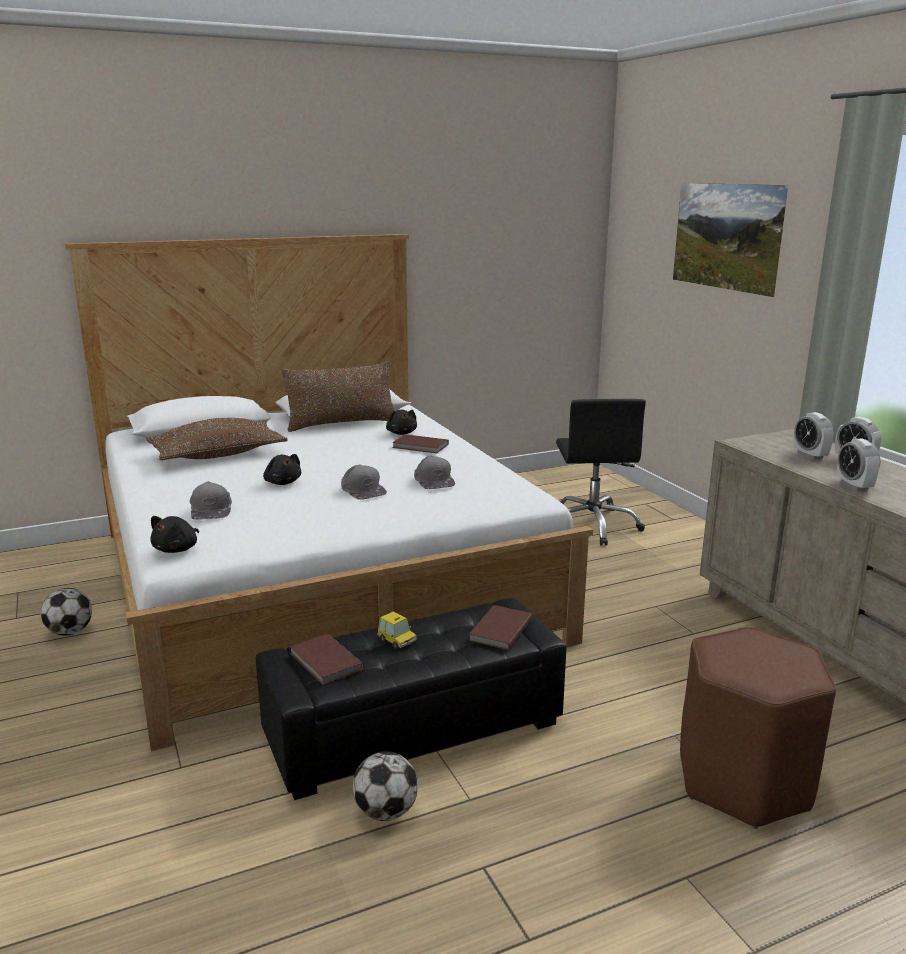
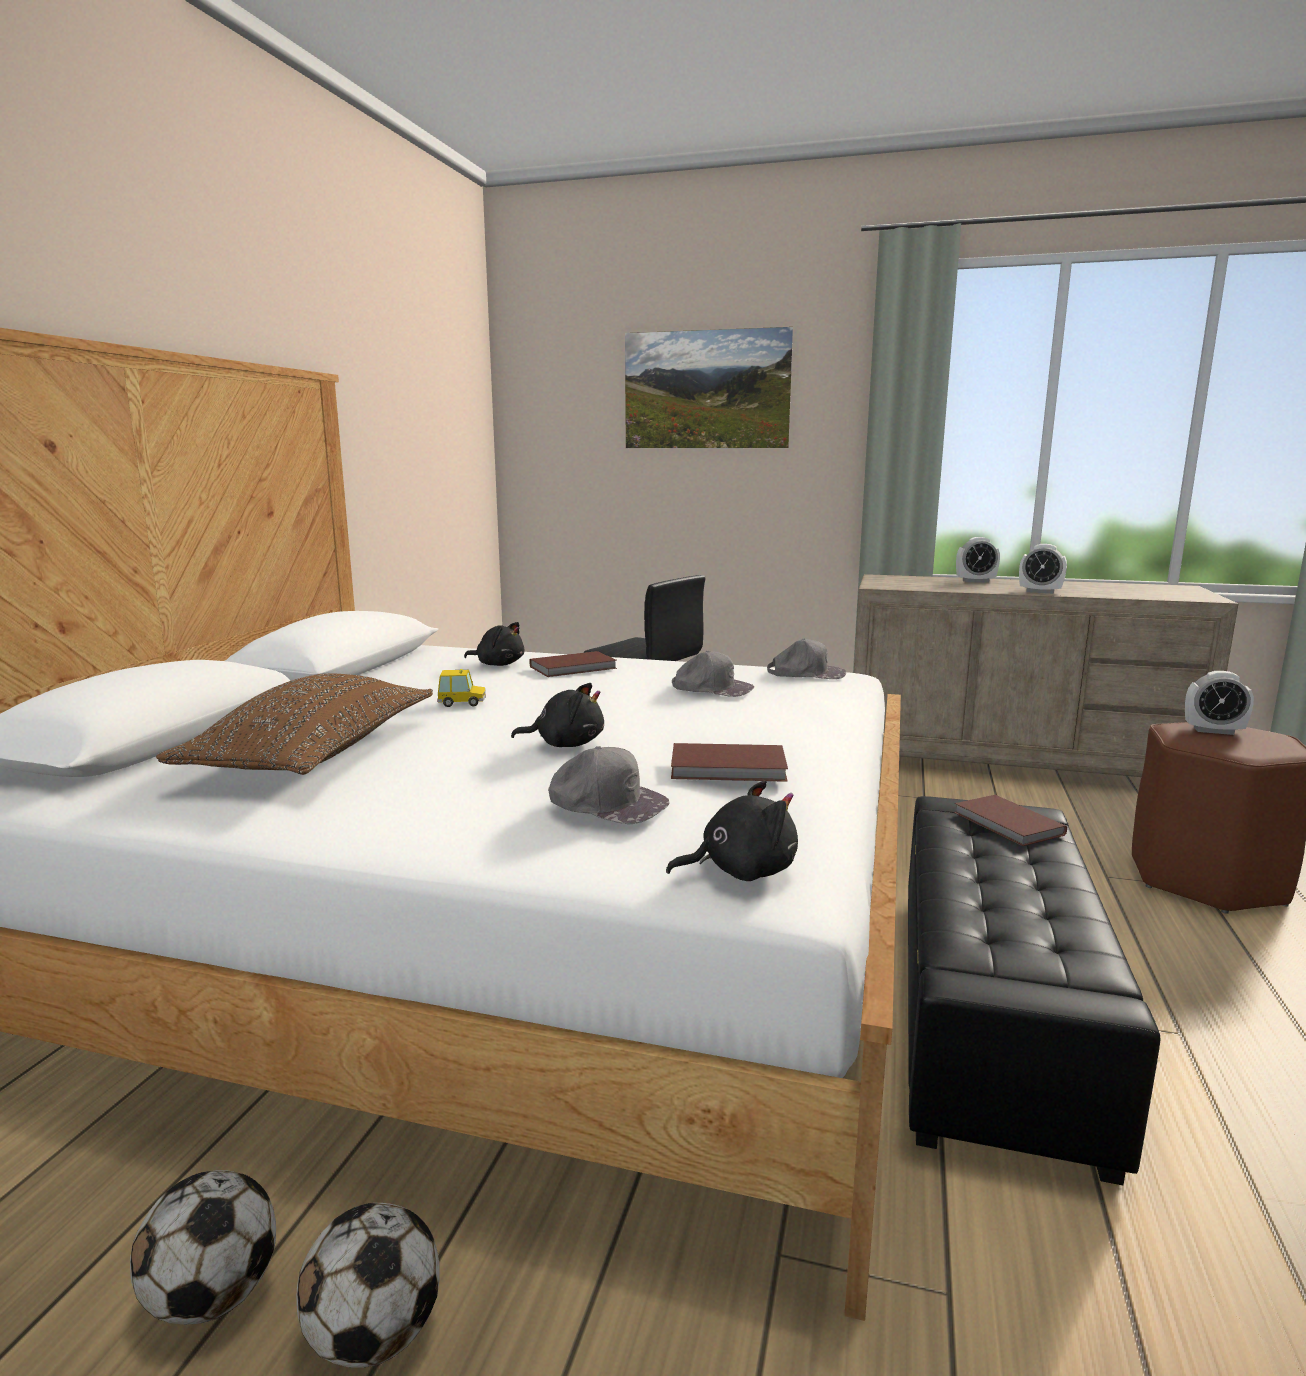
camera: 50 degrees left, 5 degrees down
(177, 549) = (741, 871): black plush toy -> black plush toy turned 75 degrees counterclockwise
(325, 662) = (1014, 947): brown book -> brown book (729, 768)
(342, 424) = (382, 675): brown pillow -> none
(362, 490) = (677, 720): grey cap -> grey cap (806, 673)
(386, 812) = (1187, 1108): football -> football (375, 1335)
(397, 640) = (985, 883): toy car -> toy car (462, 702)
(810, 455) = (945, 584): alarm clock -> alarm clock (1213, 731)

